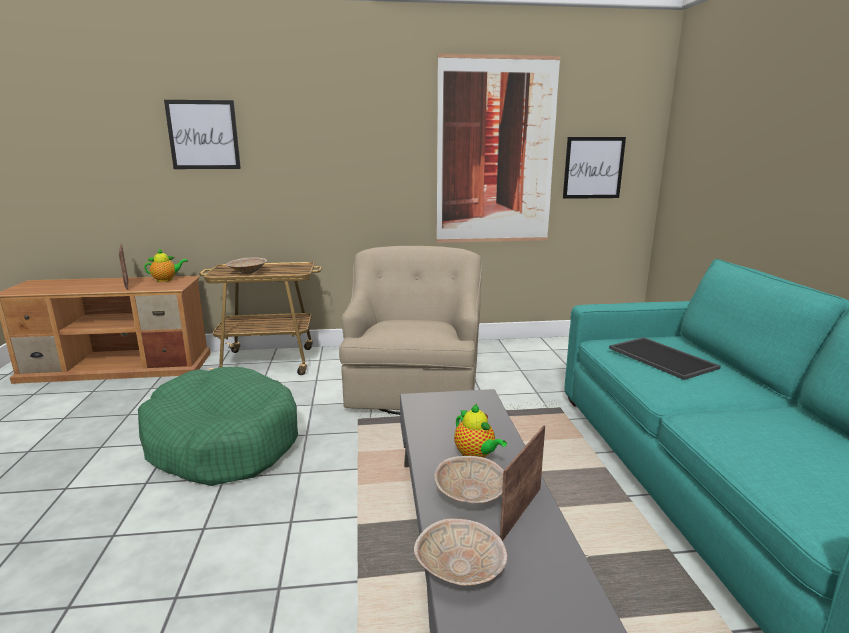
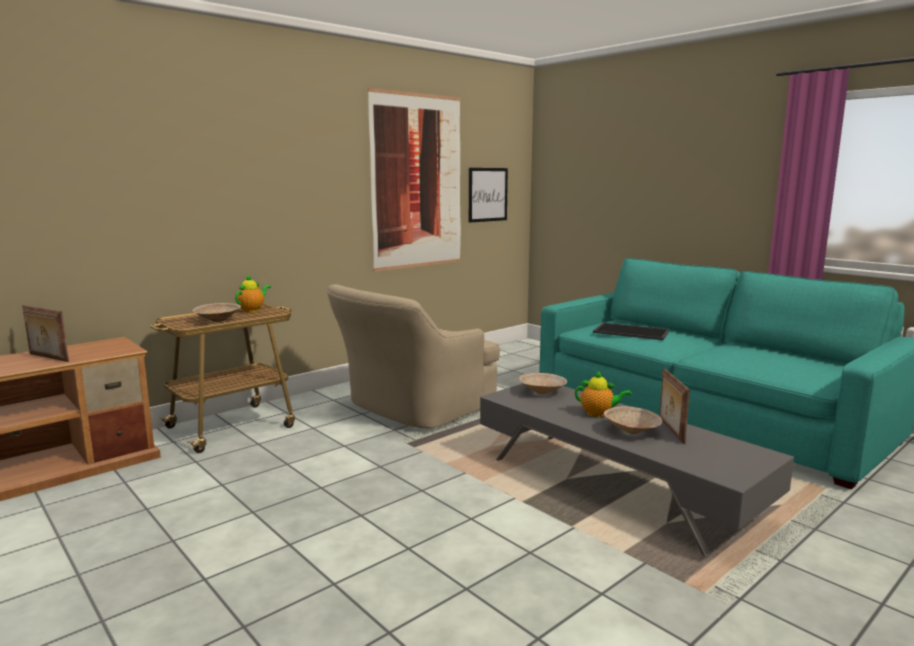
camera: 35 degrees left, 5 degrees down
(166, 280) = (92, 346): teapot -> teapot (252, 310)
(203, 135) = (129, 163): picture -> none
(222, 442) = (308, 494): green dog bed -> none
(414, 385) = (412, 409): beige armchair -> beige armchair turned 105 degrees counterclockwise
(461, 570) = (688, 460): beige bowl -> beige bowl (543, 392)

